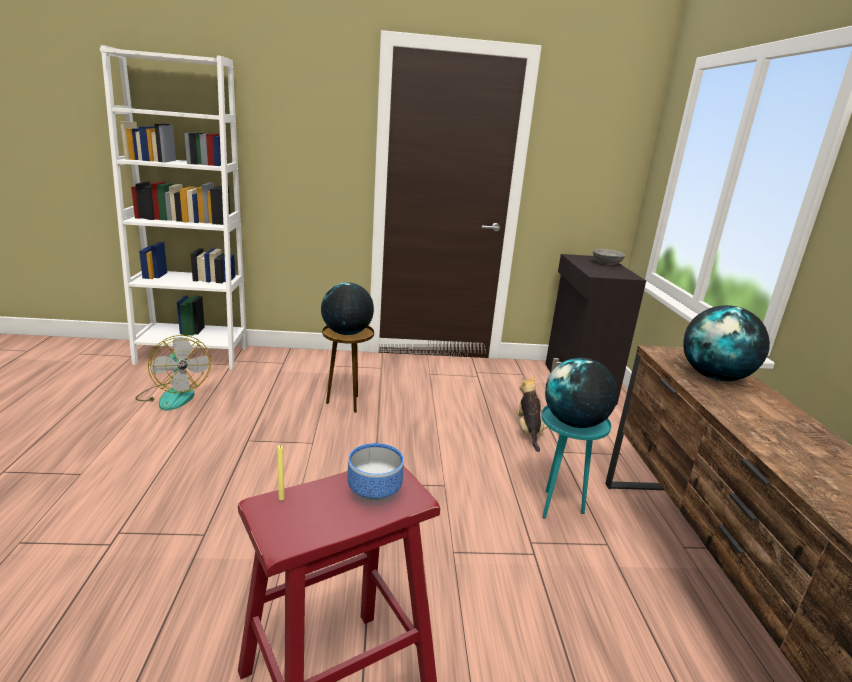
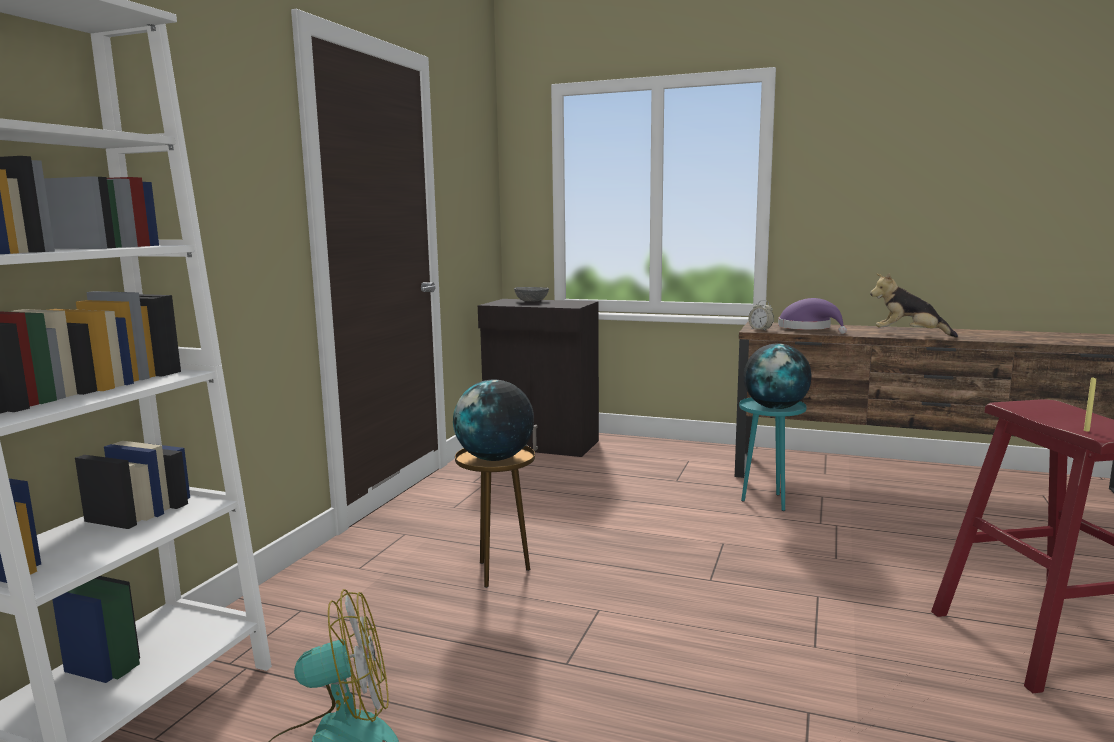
camera: 65 degrees left, 10 degrees down
(374, 489) = (1046, 409): bowl -> none
(528, 432) = (632, 485): plush toy -> plush toy (908, 335)
(664, 354) = (760, 330): none -> alarm clock
(715, 377) = (808, 328): globe -> purple hat

